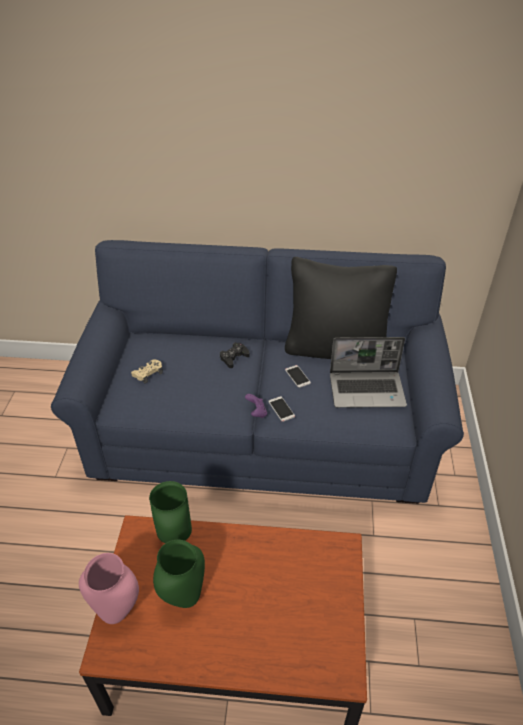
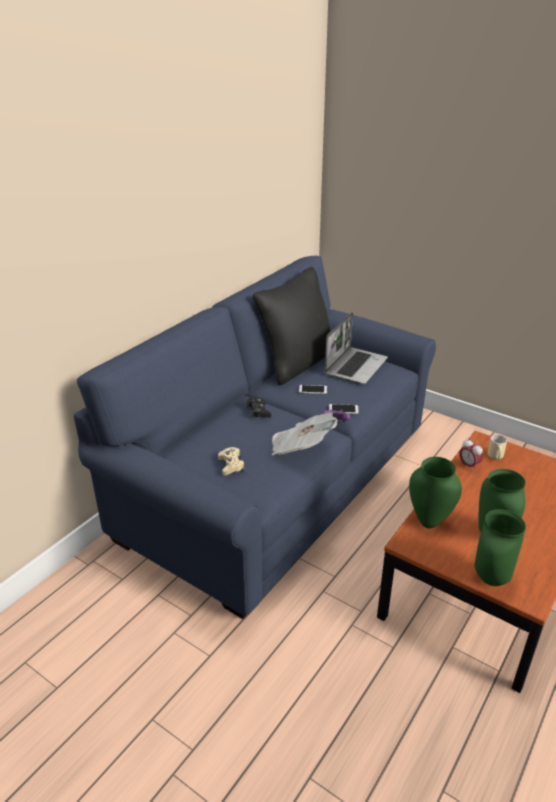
camera: 60 degrees left, 10 degrees down
(117, 612) = (491, 579): pink vase -> green vase
(197, 404) = (301, 448): none -> newspaper
(287, 545) = (468, 465): none -> alarm clock
(321, 566) = (495, 457): none -> beige mug

